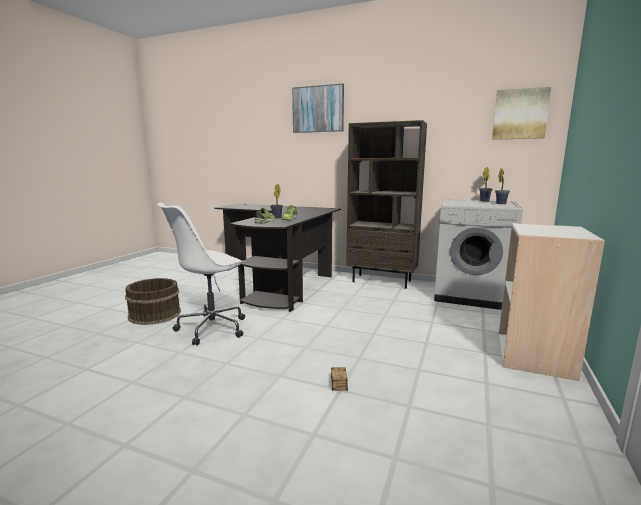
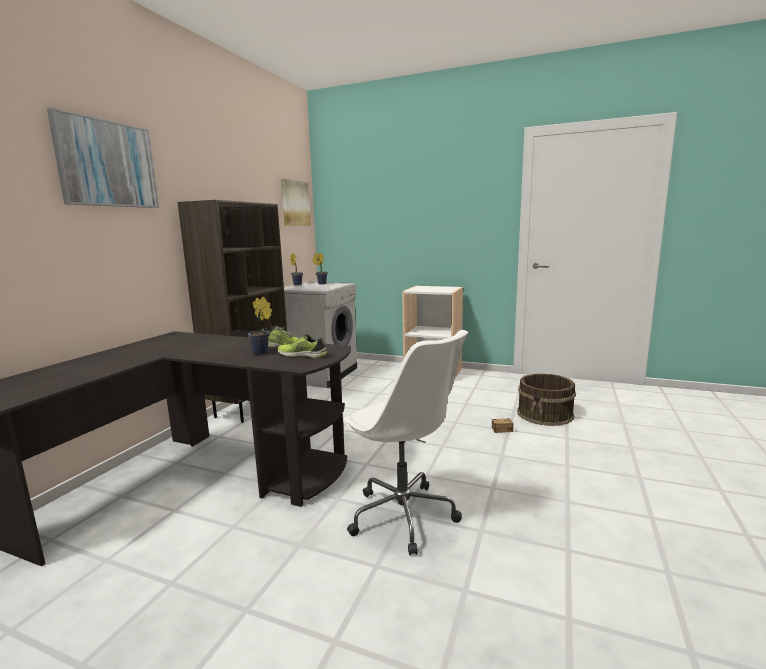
camera: 90 degrees left, 0 degrees up
(154, 314) = (338, 612): brown bucket -> brown bucket (545, 414)

